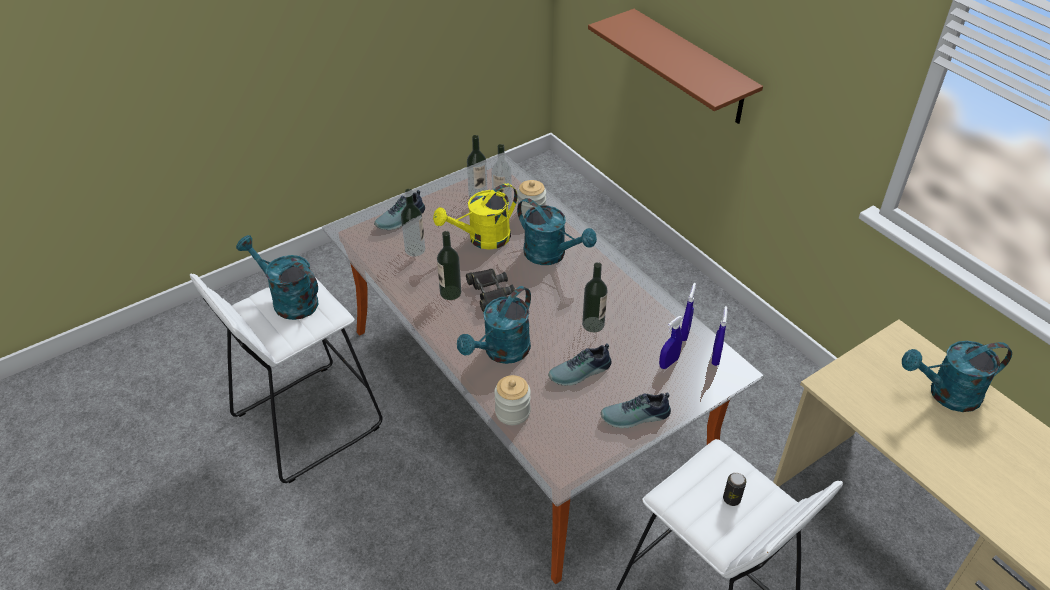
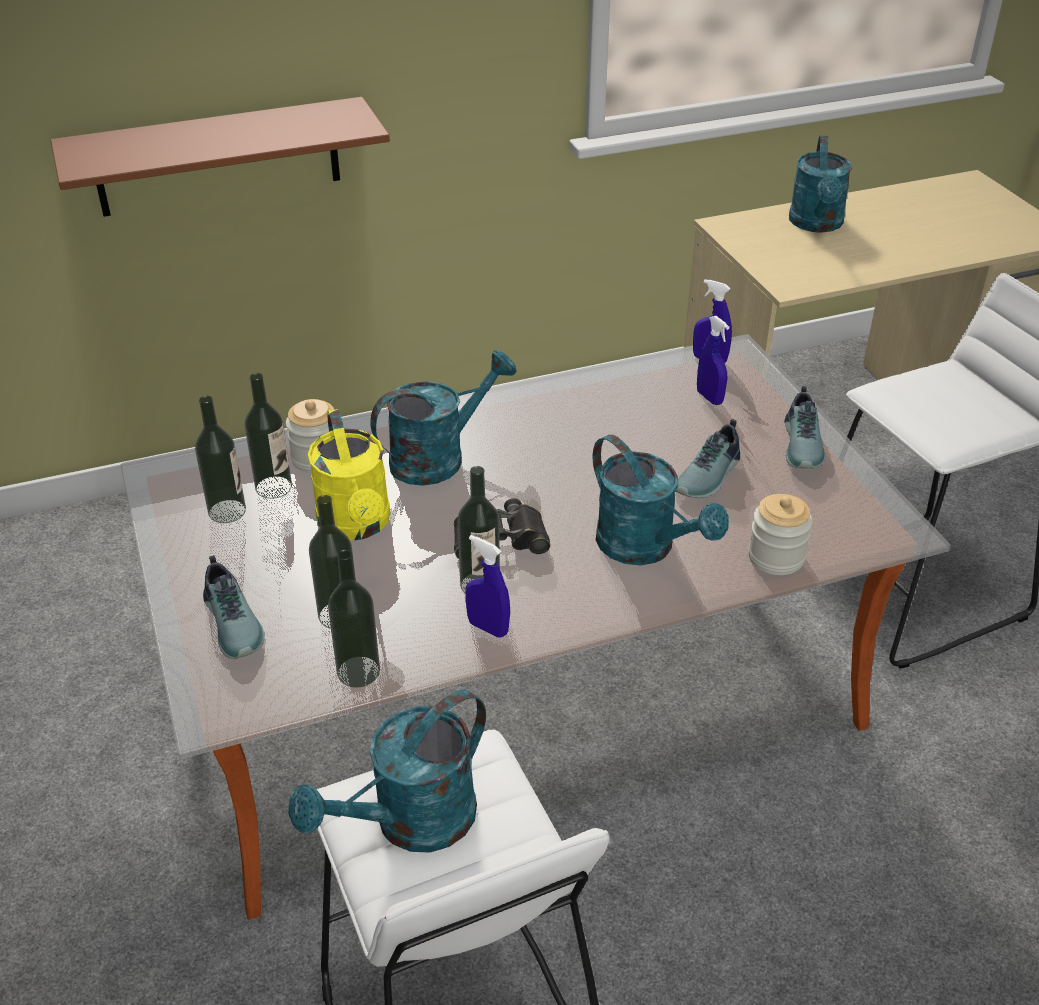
camera: 75 degrees left, 5 degrees down
(580, 373) = (710, 476): shoe -> shoe turned 45 degrees clockwise
(593, 324) = (613, 446): bottle -> bottle (358, 671)
(684, 333) = (658, 373): blue spray bottle -> blue spray bottle (488, 628)
(731, 499) = (951, 398): can -> none

